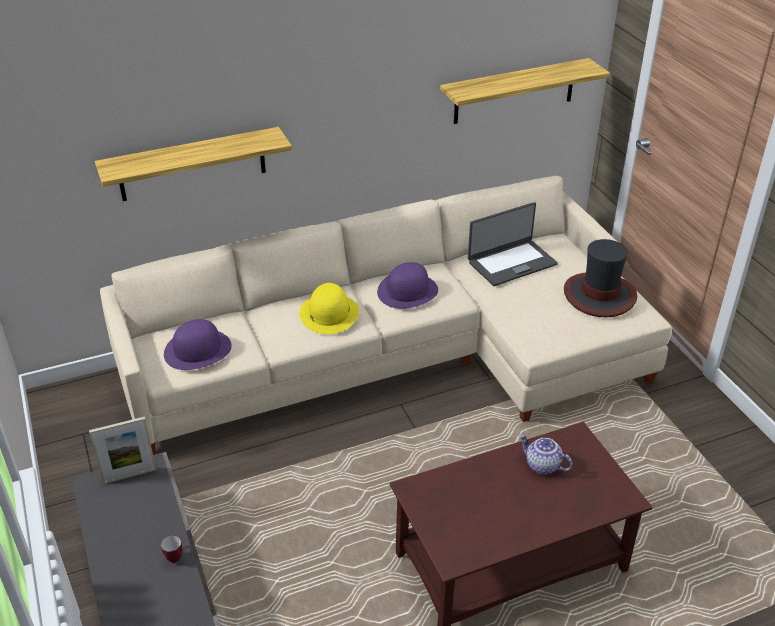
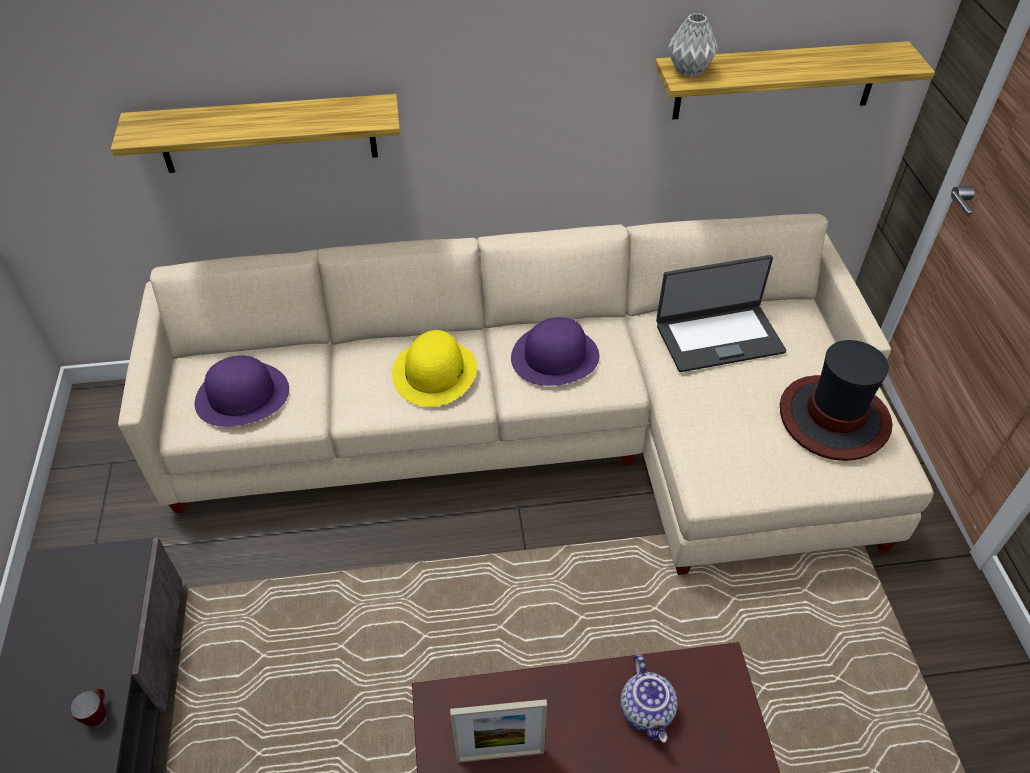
camera: 15 degrees right, 10 degrees up
(130, 476) = (98, 565): picture frame -> picture frame (500, 755)
(464, 89) = (689, 71): none -> grey vase
(542, 466) = (648, 711): teapot -> teapot turned 150 degrees counterclockwise

